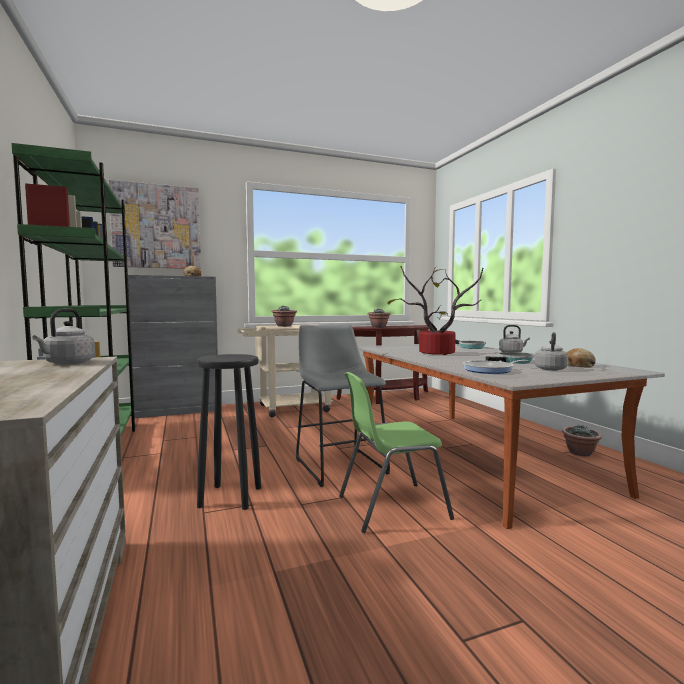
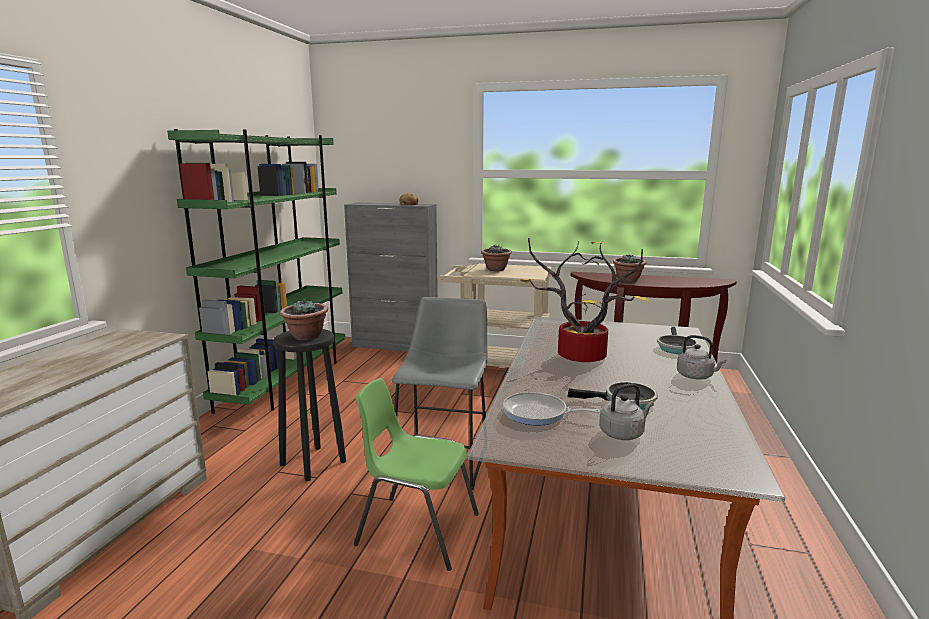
camera: 35 degrees right, 10 degrees up
(67, 363) = (136, 343): grey kettle -> none
(157, 226) = (381, 147): picture -> none
(578, 365) = (694, 436): bread -> none
(580, 453) = (779, 555): potted plant -> potted plant (306, 336)

